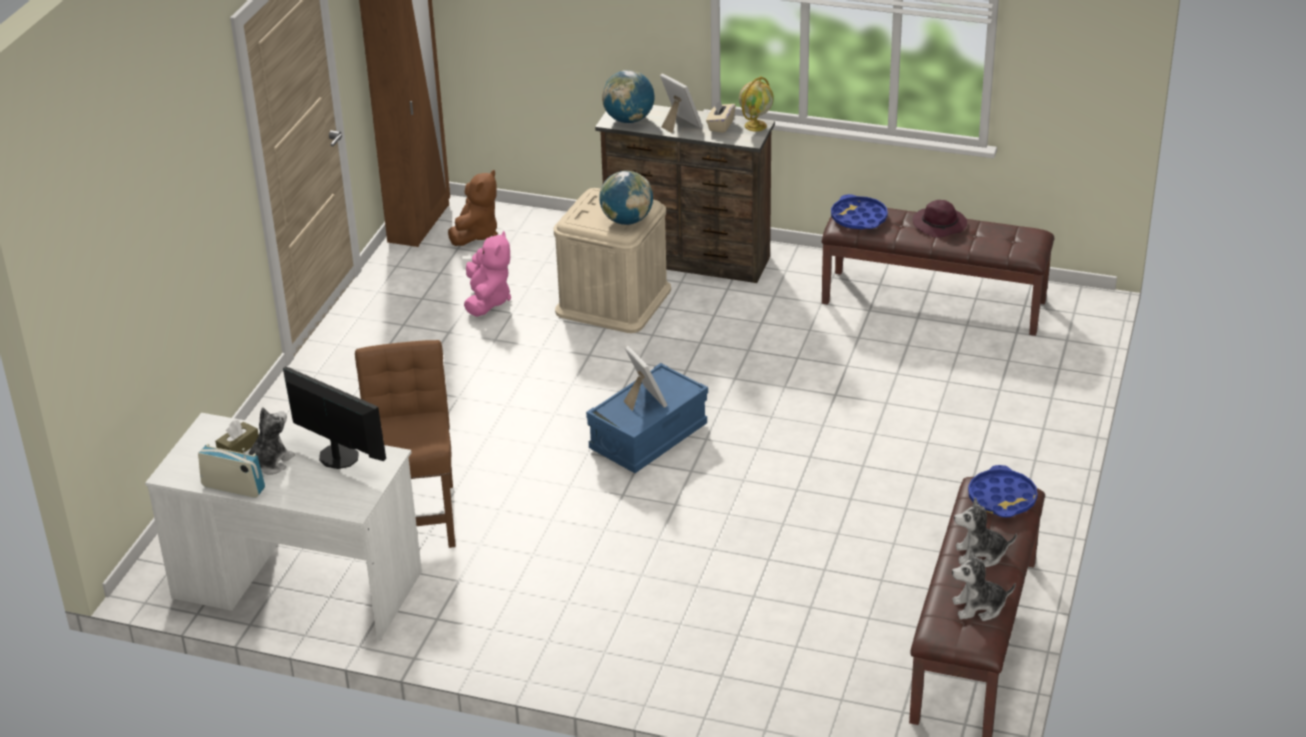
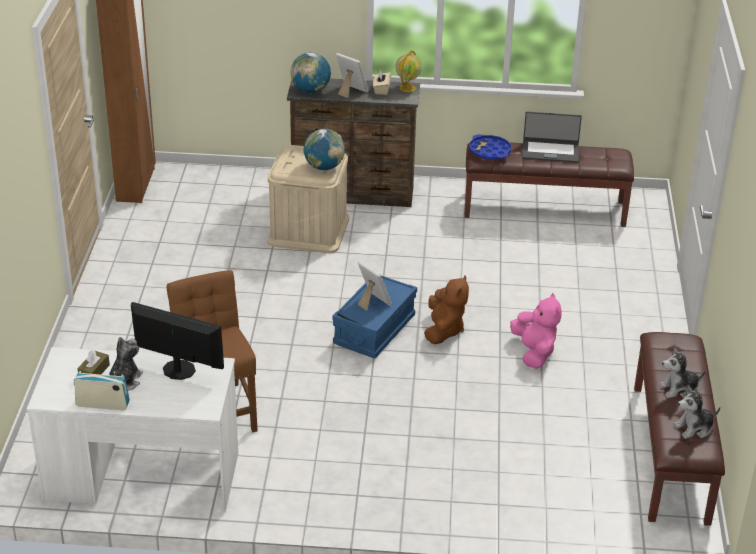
camera: 15 degrees left, 0 degrees up
(476, 234) = (183, 189): brown plush toy -> brown plush toy (444, 330)
(487, 300) = (211, 239): pink plush toy -> pink plush toy (534, 352)
(940, 225) = (550, 151): purple hat -> laptop
(1002, 498) = (677, 346): blue tray -> none

